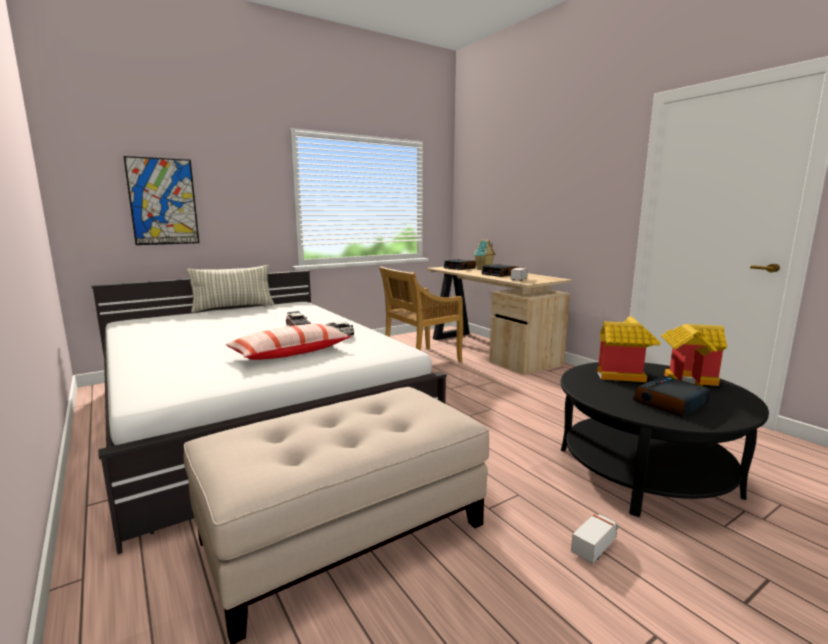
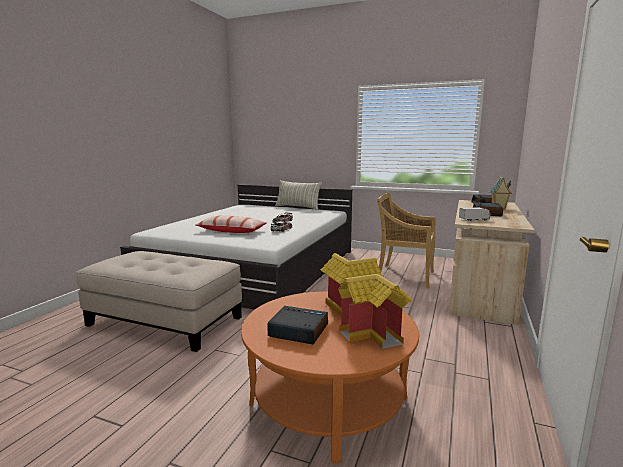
camera: 55 degrees right, 0 degrees up
(163, 202) = (280, 140): picture -> none
(595, 546) = (198, 392): toy truck -> none
(645, 471) = (328, 400): black coffee table -> orange coffee table

